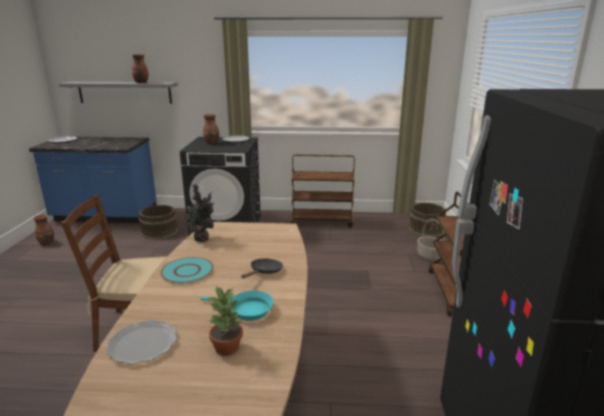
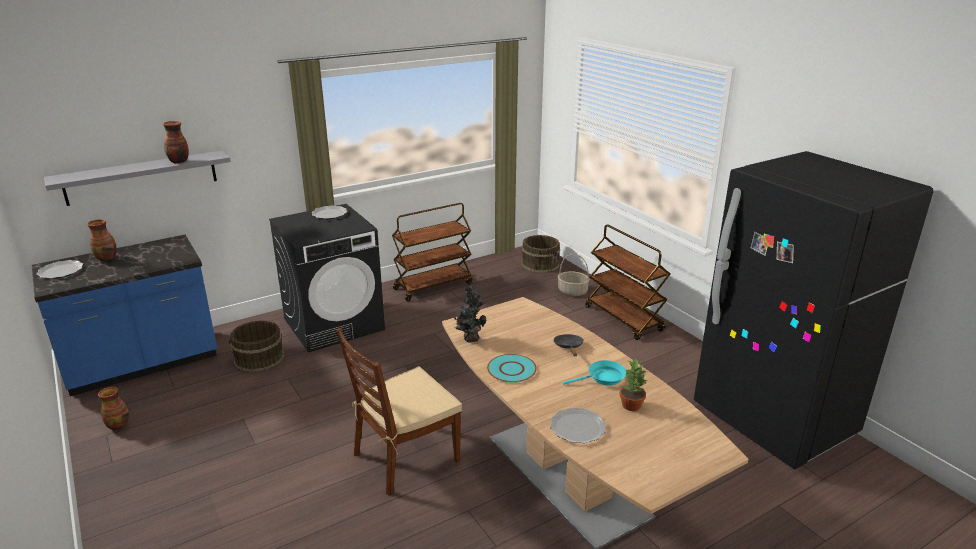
camera: 35 degrees left, 5 degrees up
(212, 142) = (308, 225): vase -> vase (107, 258)

